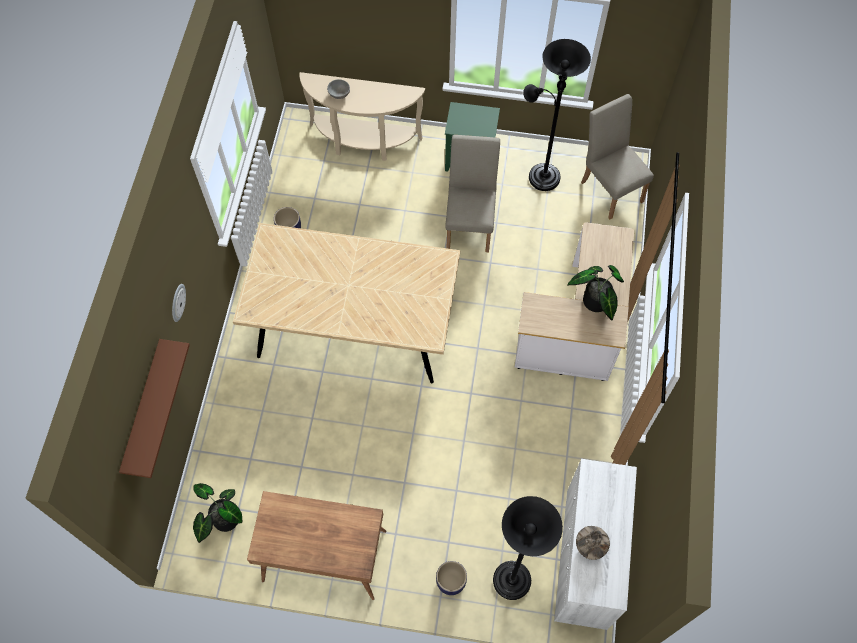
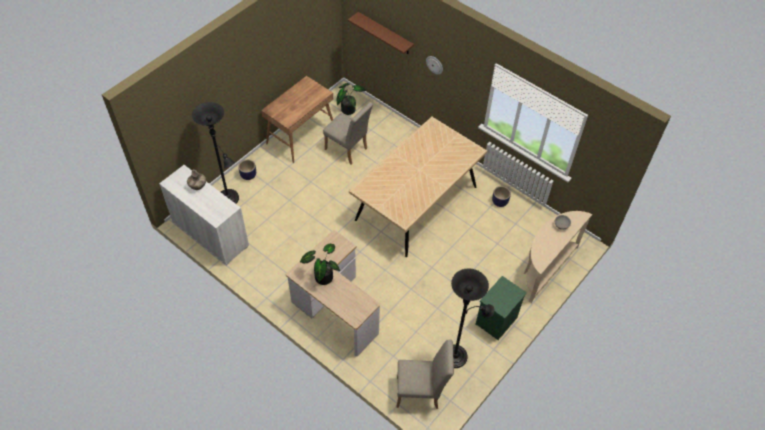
camera: 120 degrees right, 10 degrees down
(470, 223) = (446, 293): beige chair -> beige chair (348, 150)

